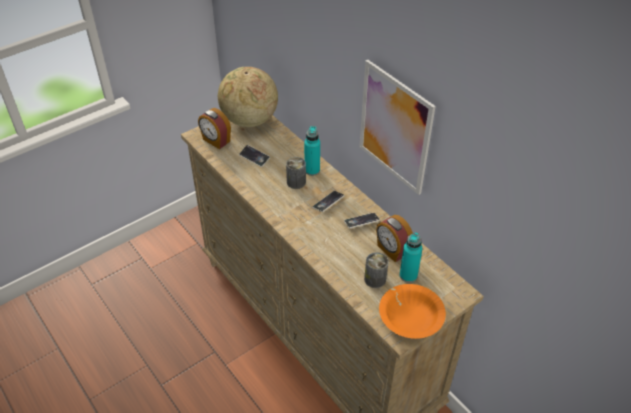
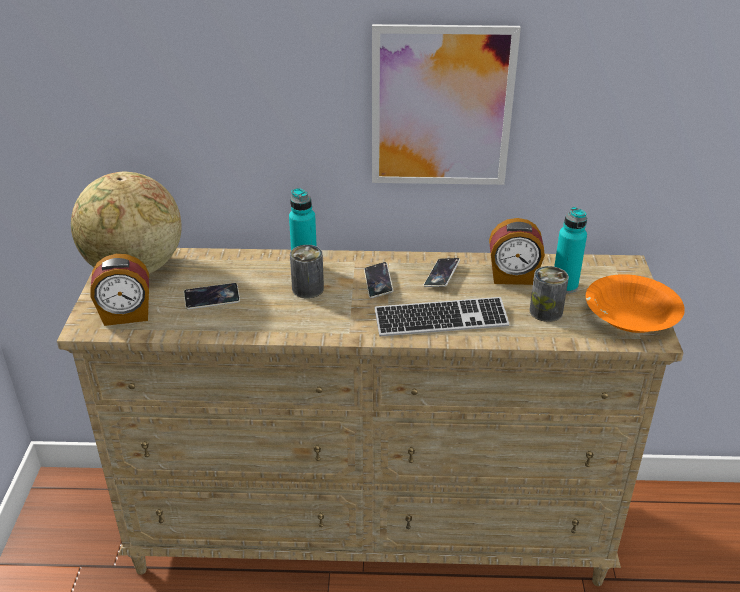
camera: 50 degrees left, 10 degrees down
(323, 242) = (441, 320): none -> keyboard

